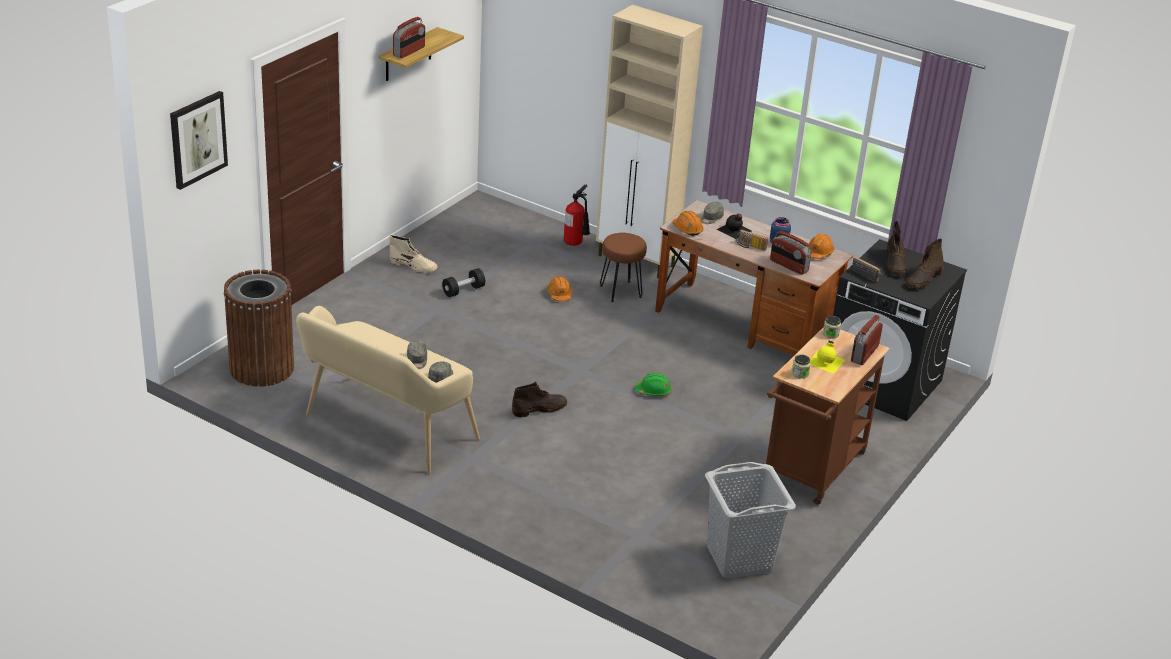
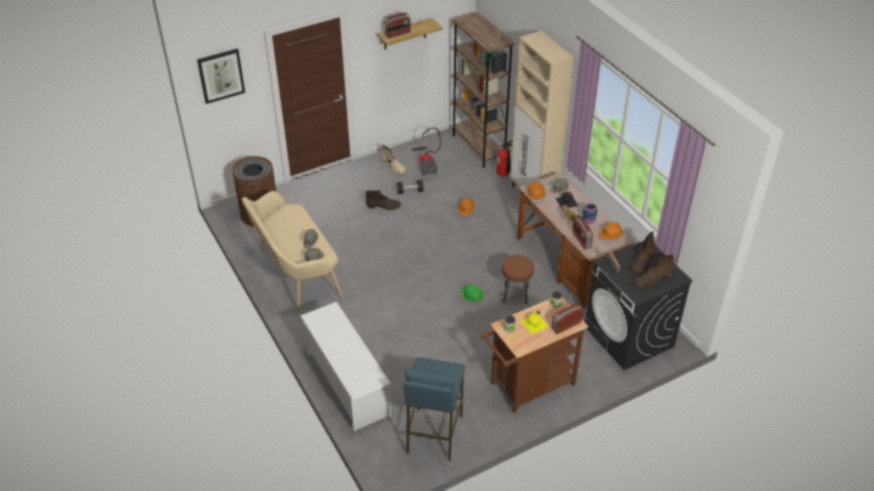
camera: 30 degrees right, 10 degrees up
(459, 253) = (427, 164): none -> vacuum cleaner
(513, 219) = (478, 147): none -> brown bookcase
(540, 409) = (393, 288): brown boot -> brown boot (384, 206)
(574, 537) = (347, 383): none -> white shoe rack
(620, 291) = (506, 217): brown stool -> brown stool (515, 294)
(739, 559) = (433, 434): grey laundry basket -> blue stool

